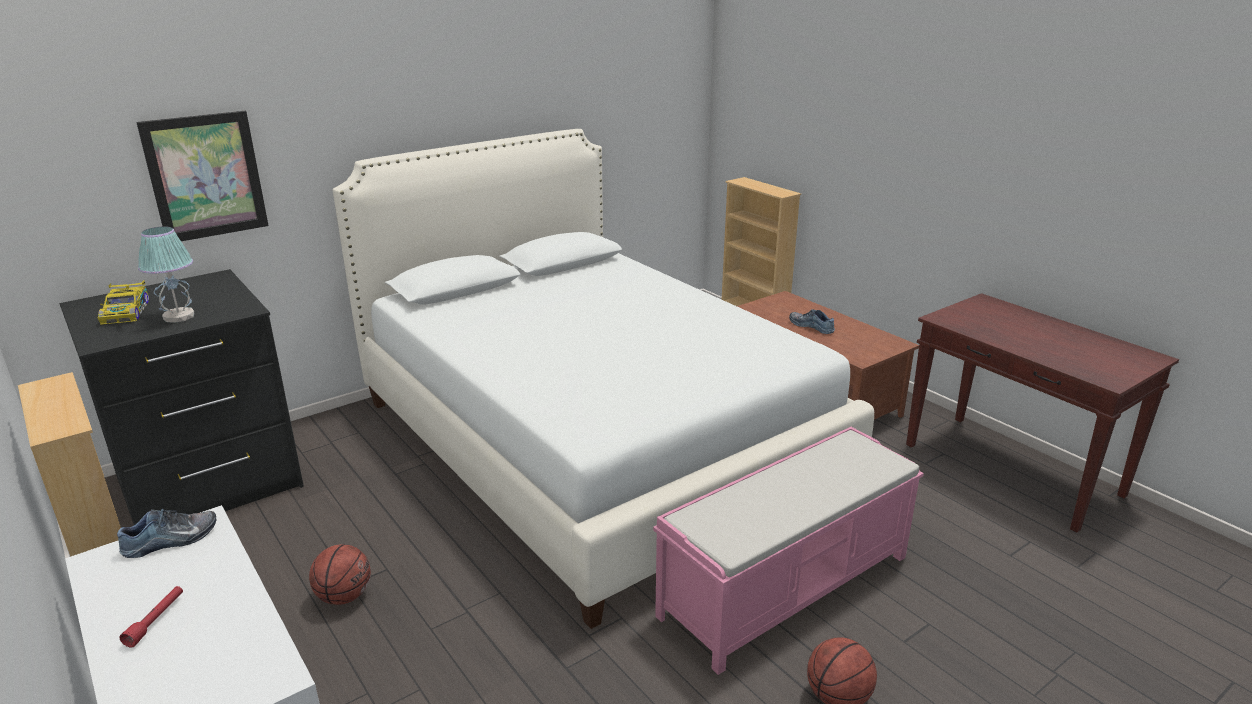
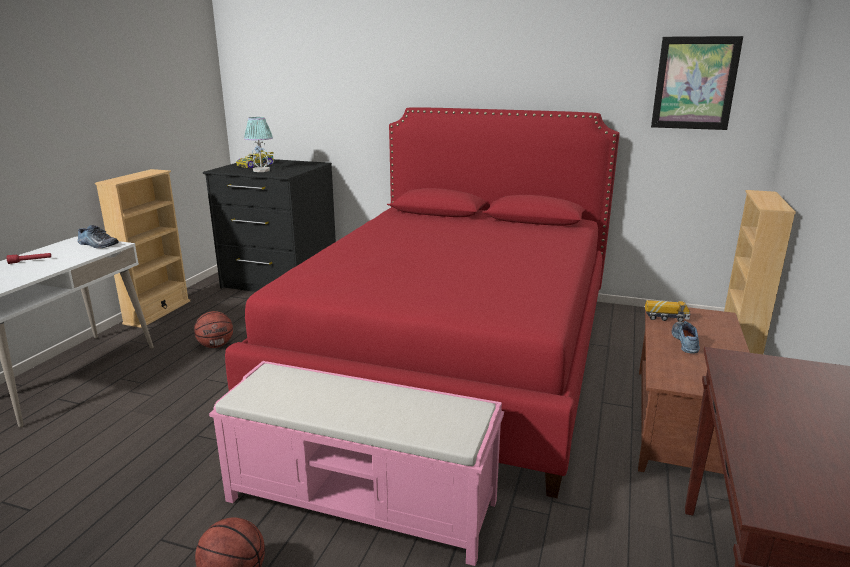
camera: 55 degrees right, 5 degrees down
(206, 176) = (328, 103): picture -> picture (695, 83)
(593, 441) = (453, 354): white bed -> red bed
(767, 315) = (666, 318): none -> toy truck

